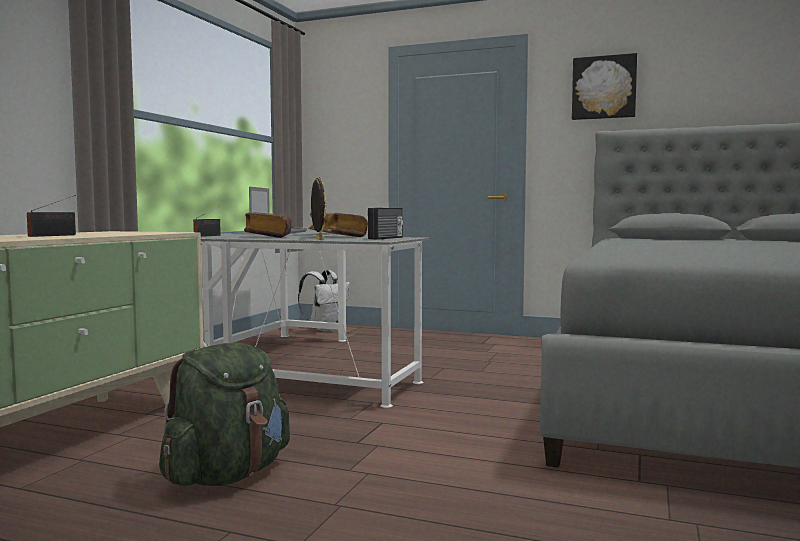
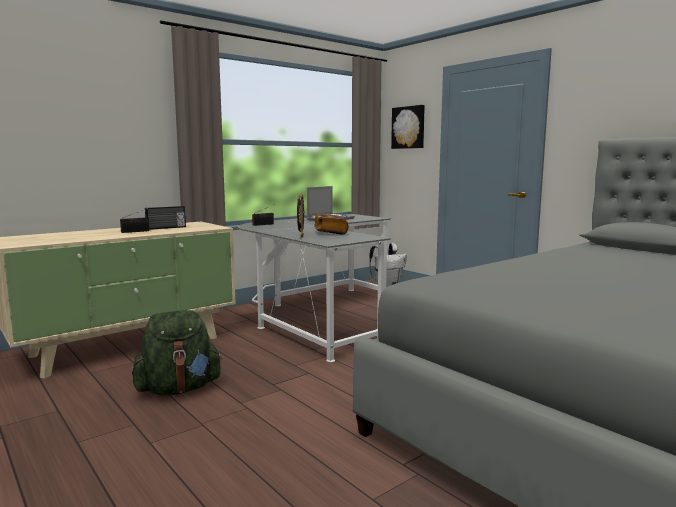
camera: 30 degrees right, 5 degrees up
(268, 237) = (290, 229): book -> none
(386, 238) = (351, 238): radio -> radio (166, 228)
(604, 87) = (615, 95): picture -> picture (408, 127)

